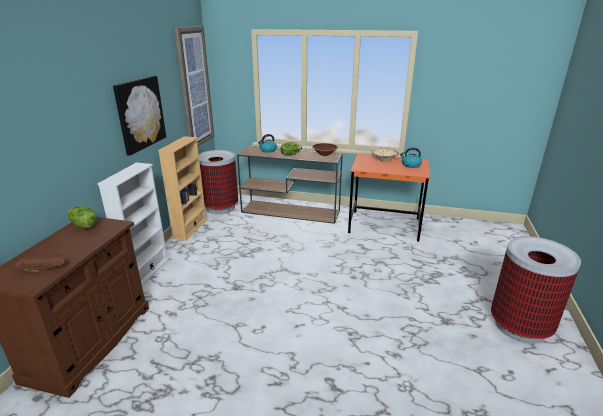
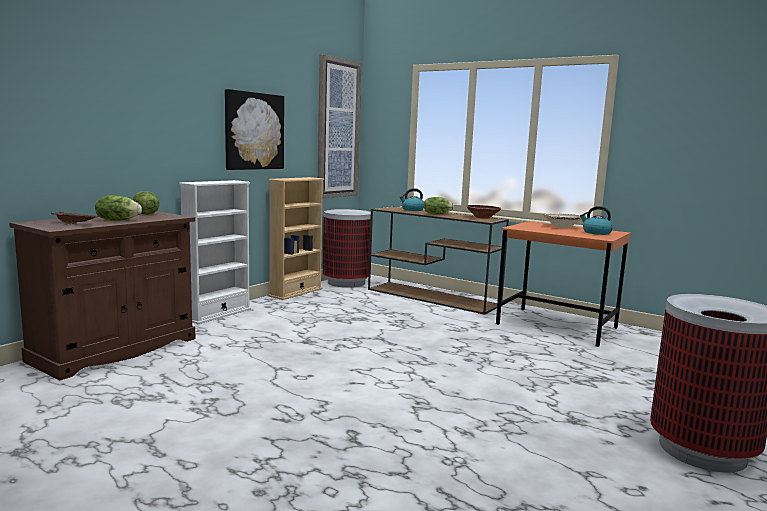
camera: 20 degrees right, 15 degrees down
(73, 249) = (117, 220): none -> lettuce

